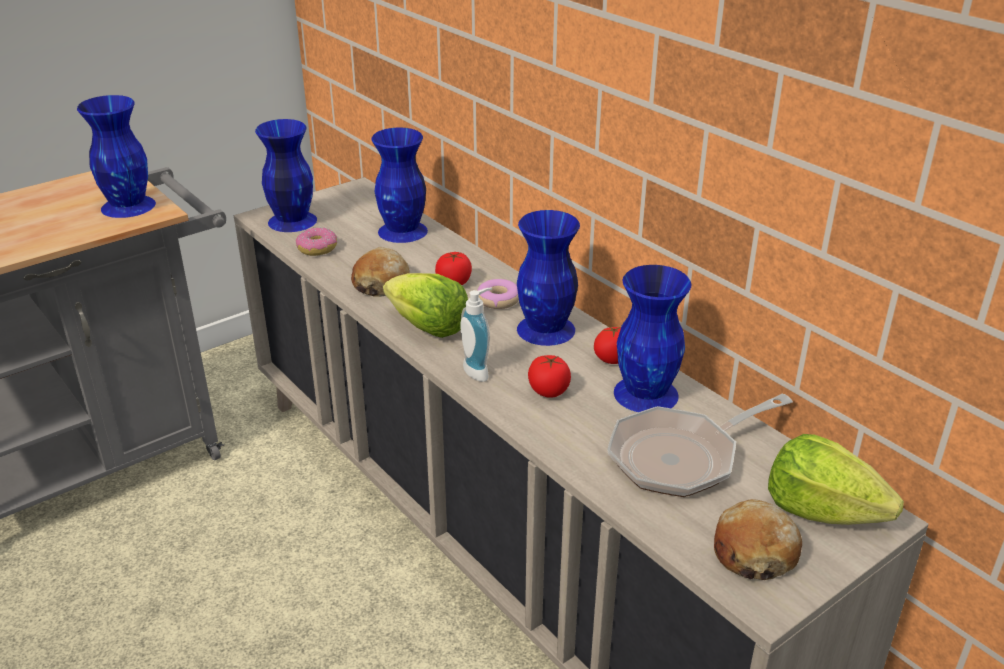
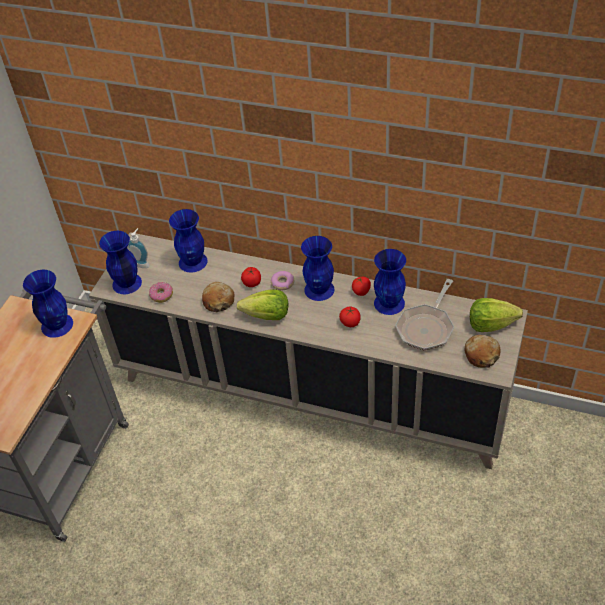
camera: 30 degrees left, 15 degrees up
(479, 371) = (312, 327): soap dispenser -> soap dispenser (142, 263)

